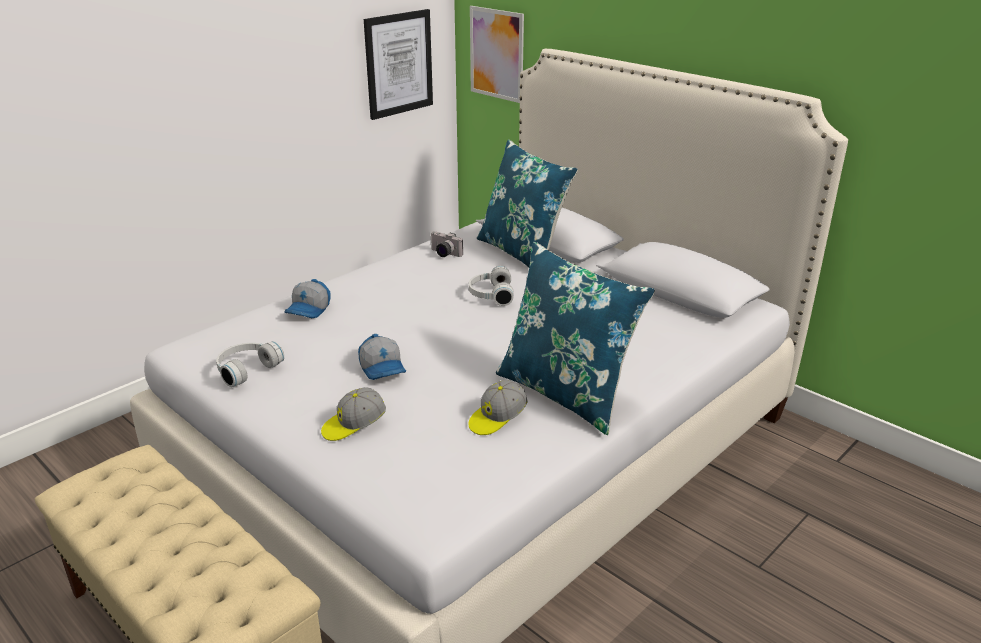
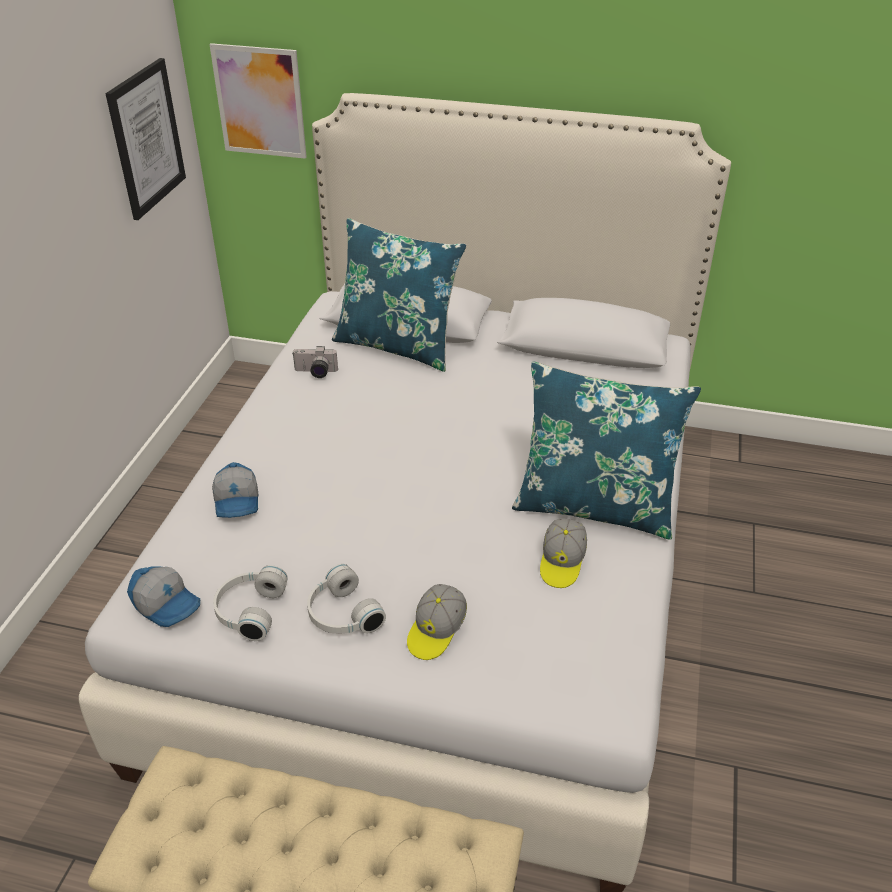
camera: 30 degrees left, 10 degrees up
(383, 368) = (397, 547): cap -> cap (167, 604)
(490, 295) = (416, 412): white headphones -> white headphones (341, 615)

